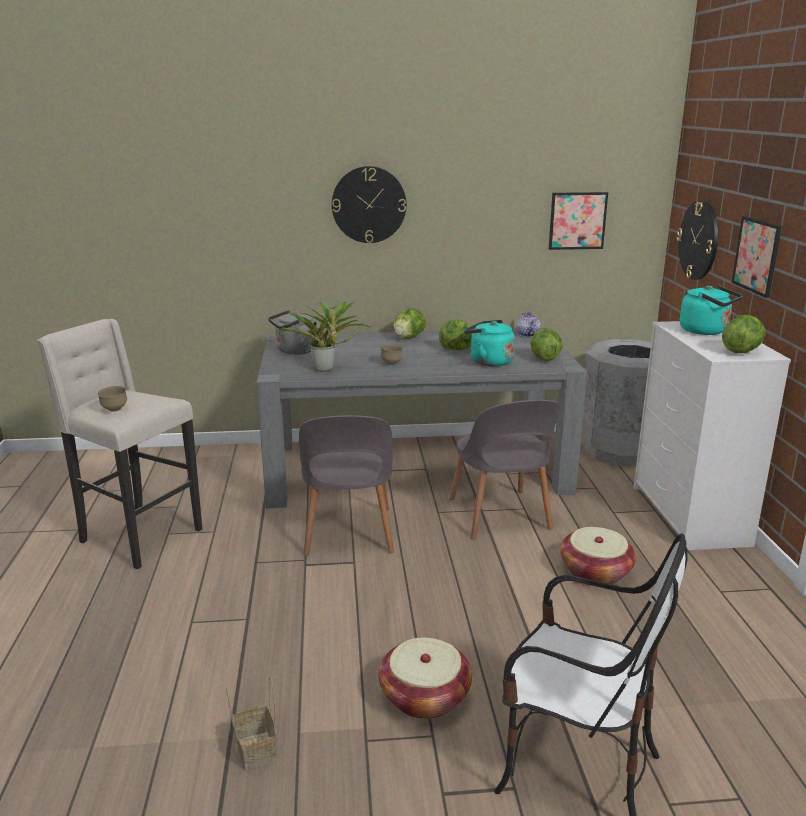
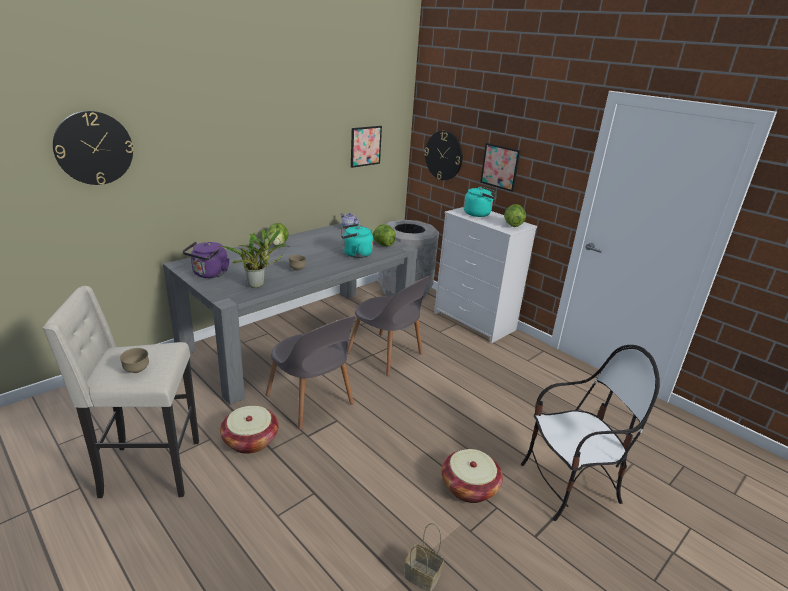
camera: 40 degrees left, 5 degrees up
(294, 351) = (209, 274): grey kettle -> purple kettle
(369, 205) = (235, 146): wall clock -> wall clock (94, 148)
(458, 349) = (323, 248): lettuce -> none
(595, 572) = (468, 372): basket -> basket (250, 440)

